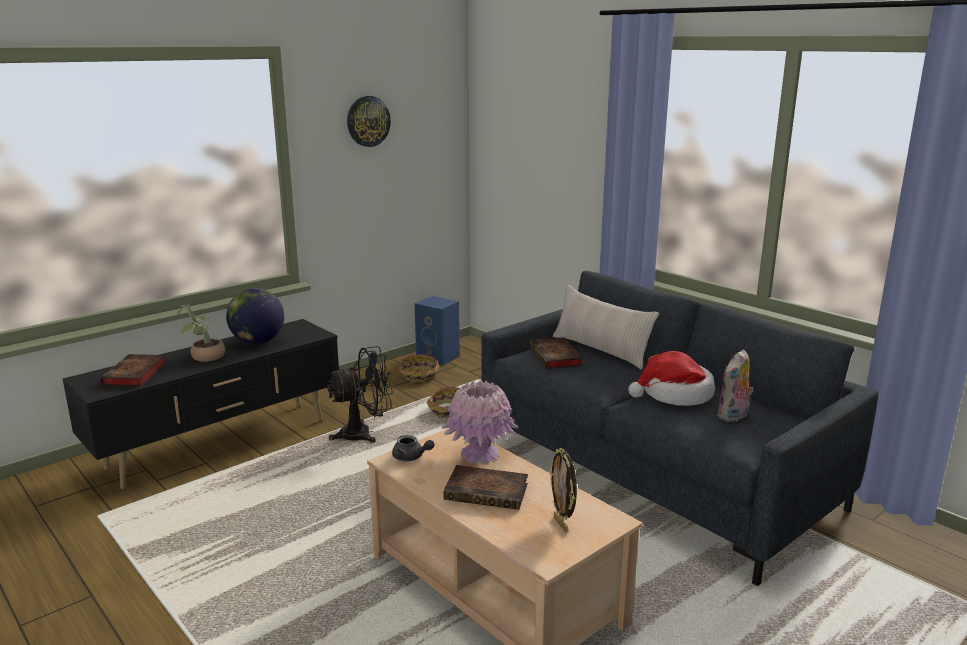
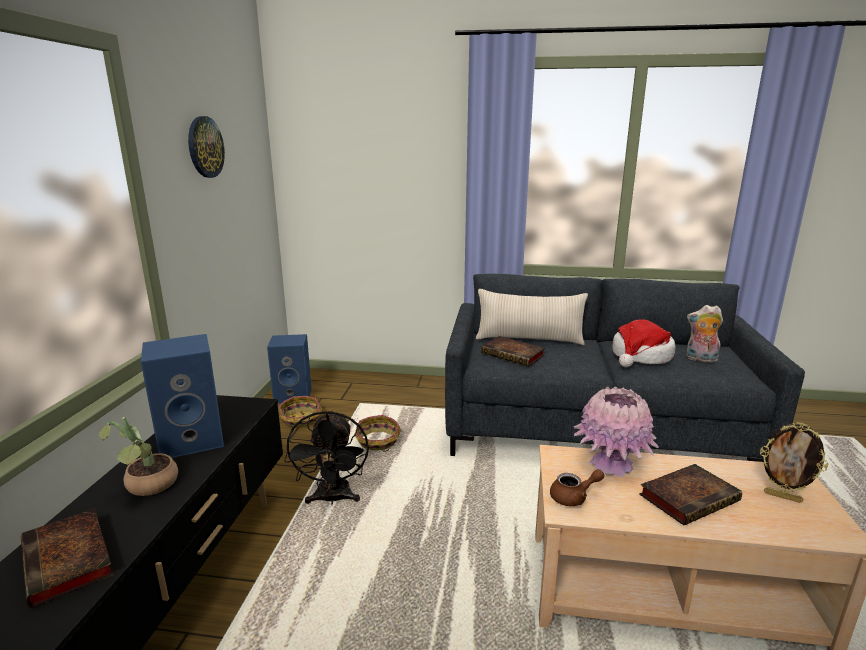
camera: 40 degrees left, 0 degrees up
(258, 342) = (193, 439): globe -> blue speaker
(364, 434) = (333, 499): black fan -> black fan turned 150 degrees clockwise
(411, 457) = (573, 497): grey teapot -> brown teapot
(733, 416) = (700, 359): plush toy -> plush toy turned 105 degrees clockwise

